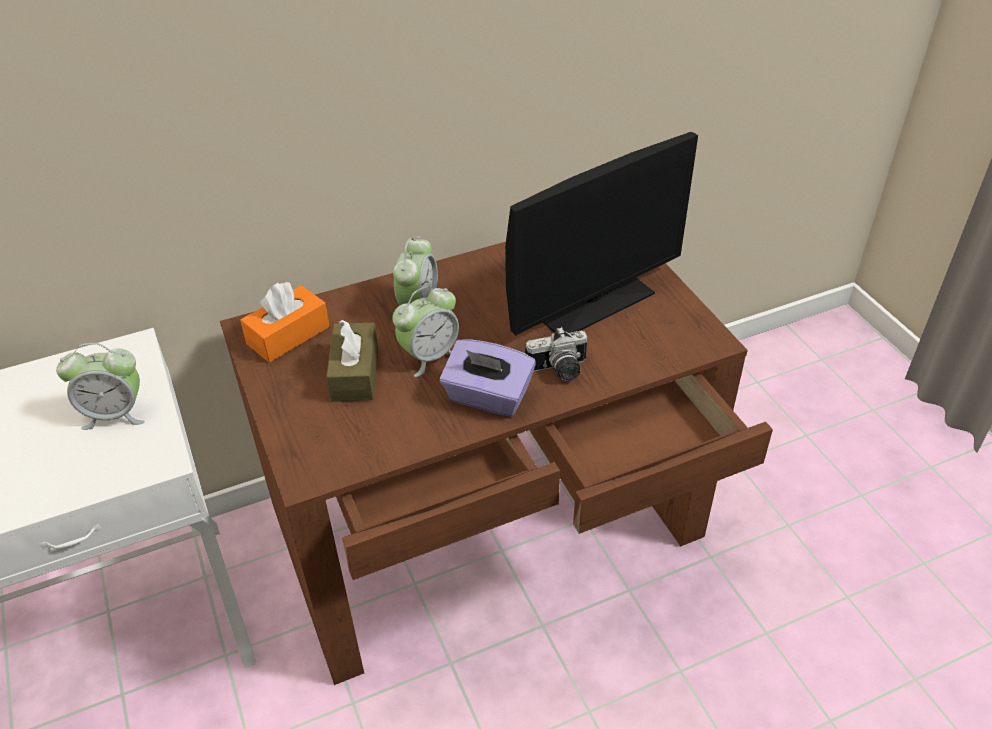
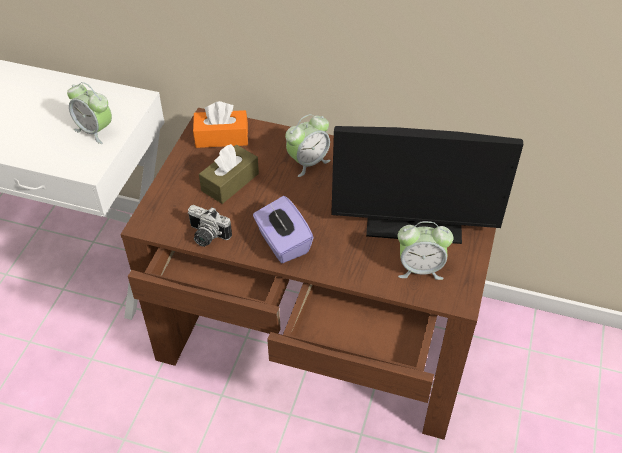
camera: 40 degrees right, 5 degrees up
(429, 356) = (279, 197): alarm clock -> alarm clock (420, 268)
(559, 371) = (341, 254): camera -> camera (206, 236)

